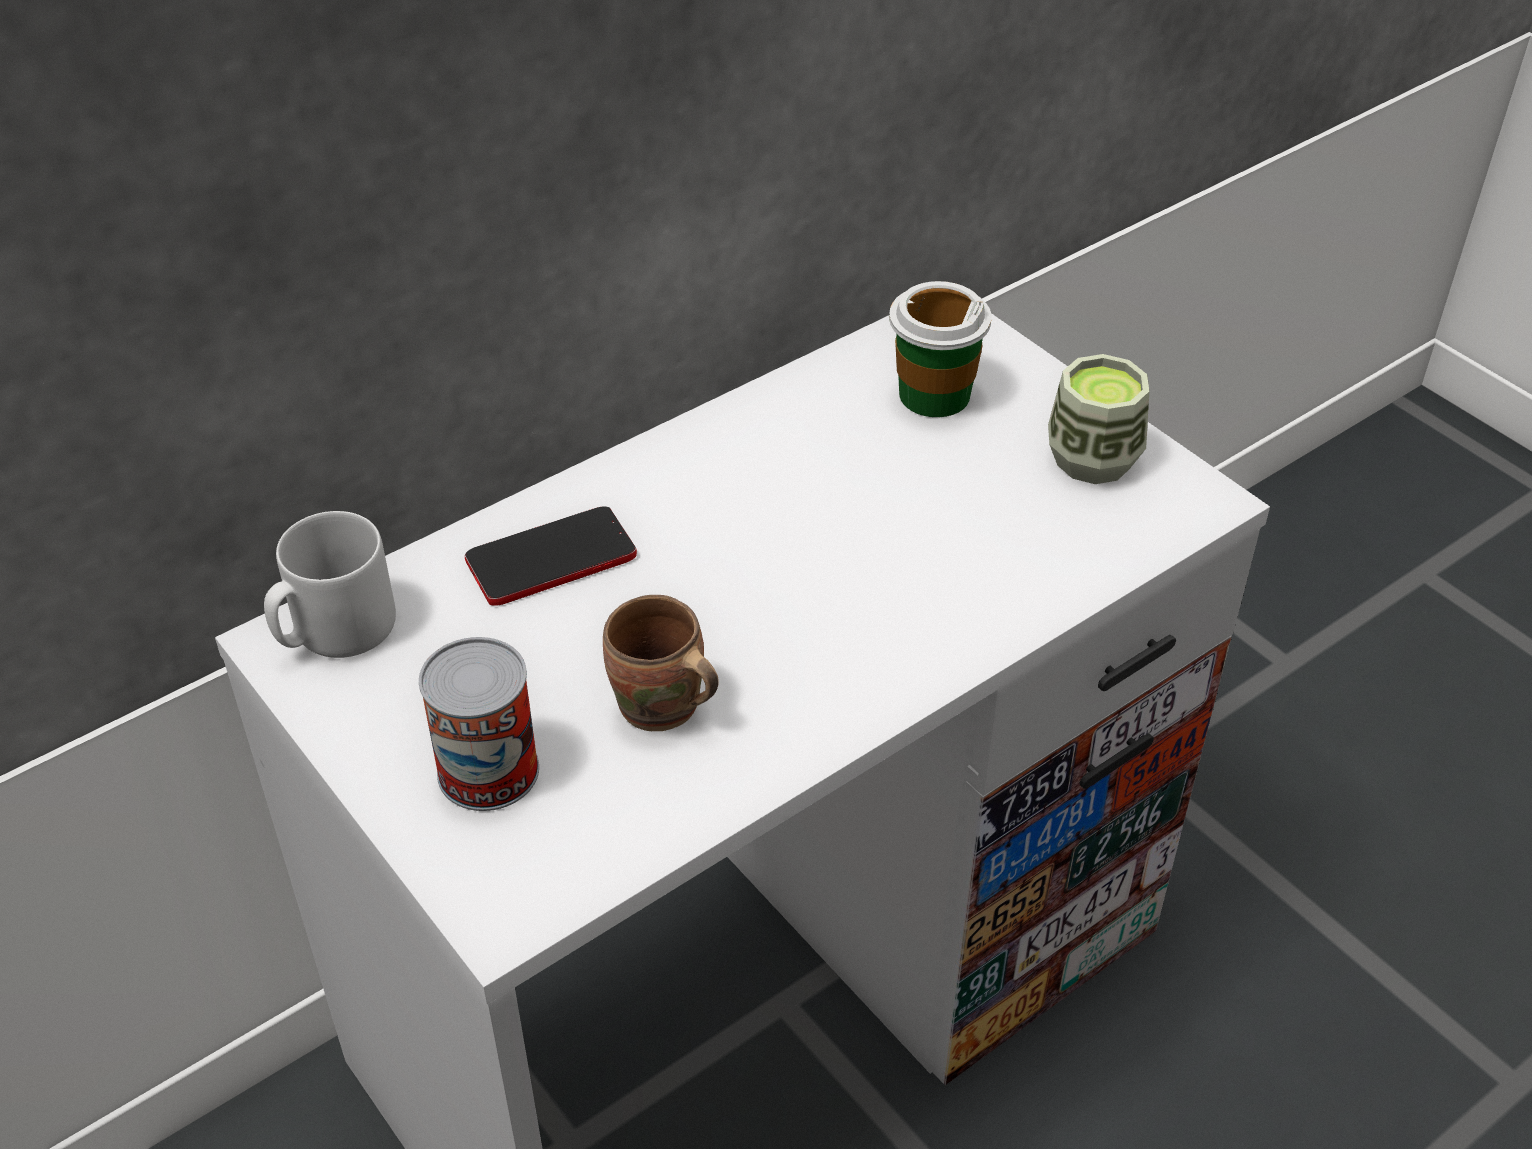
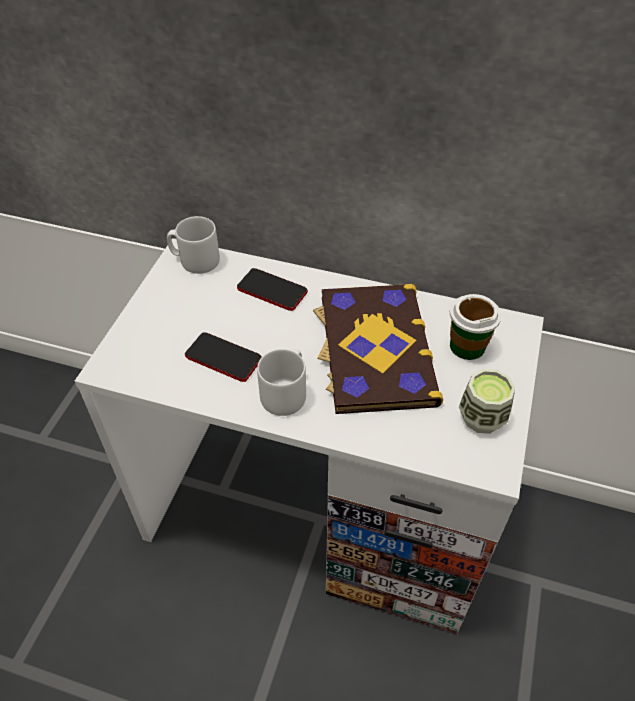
camera: 55 degrees right, 5 degrees up
(488, 771) = (163, 330): can -> none
(660, 711) = (223, 358): brown mug -> phone
(833, 663) = (286, 393): none -> grey mug
(837, 502) = (374, 349): none -> book

